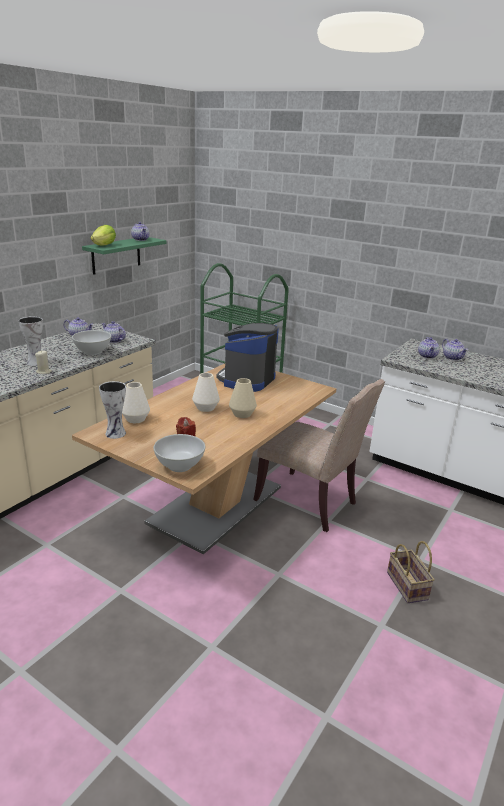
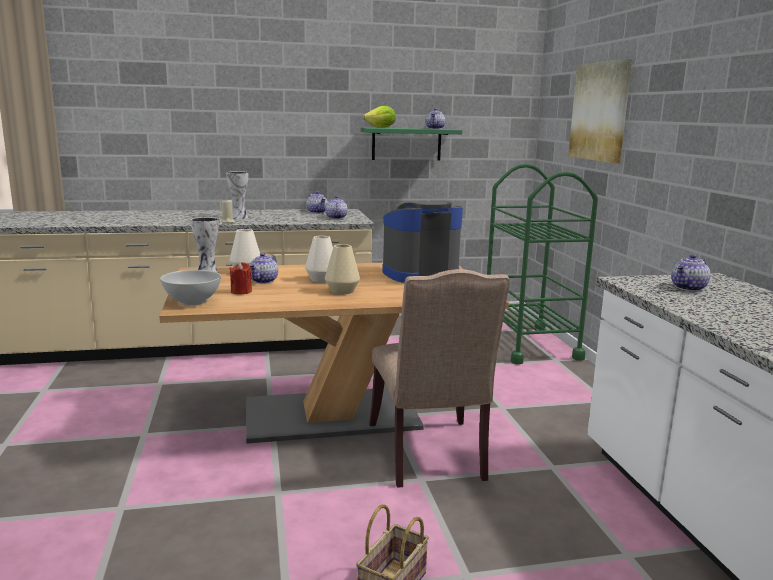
camera: 45 degrees right, 10 degrees down
(93, 352) = (297, 220): white bowl -> none
(279, 224) = (600, 111): none -> picture
(453, 358) = (734, 298): teapot -> teapot (264, 281)

